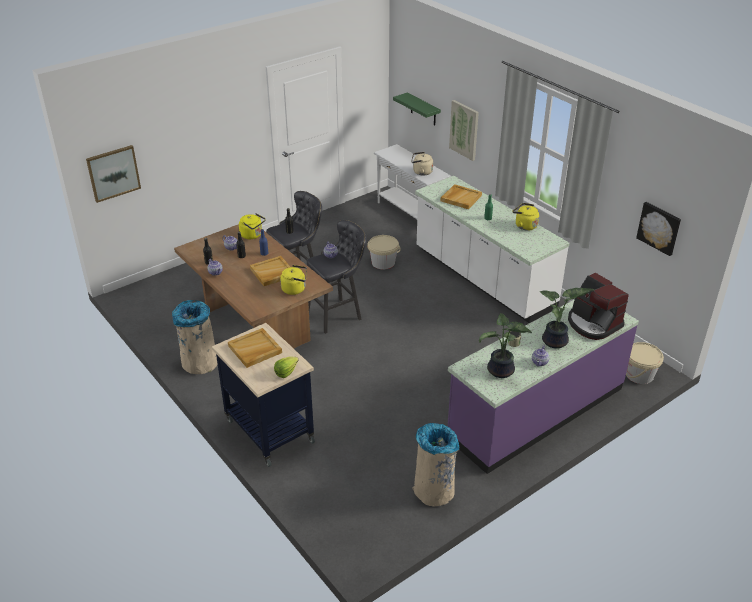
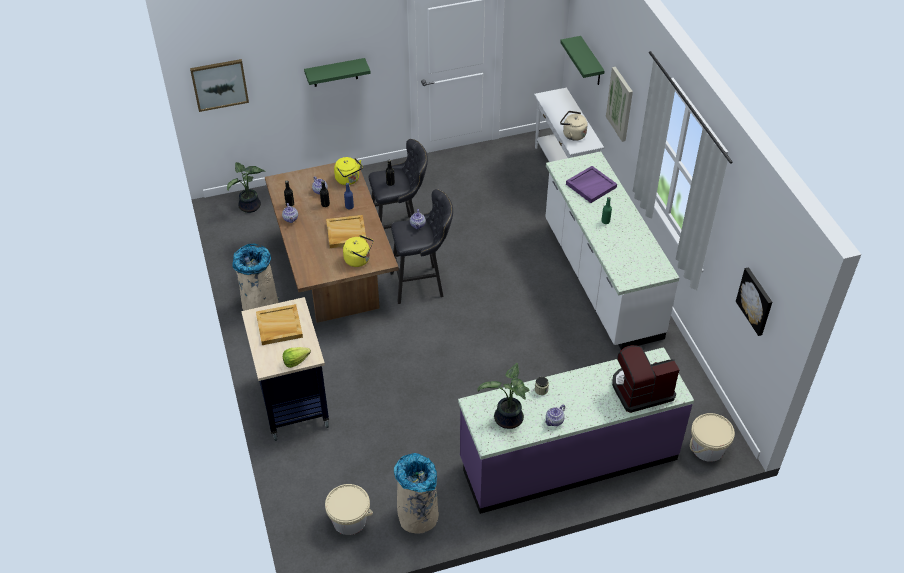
camera: 20 degrees right, 10 degrees up
(212, 151) = (335, 72): none -> green shelf
(383, 262) = (501, 230): beige bucket -> beige bucket (349, 520)
(461, 198) = (591, 185): beige tray -> purple tray
(524, 225) = (641, 241): yellow kettle -> none
(556, 342) = (586, 402): potted plant -> potted plant (250, 207)
(593, 324) = (640, 390): coffee machine -> coffee machine turned 90 degrees clockwise

